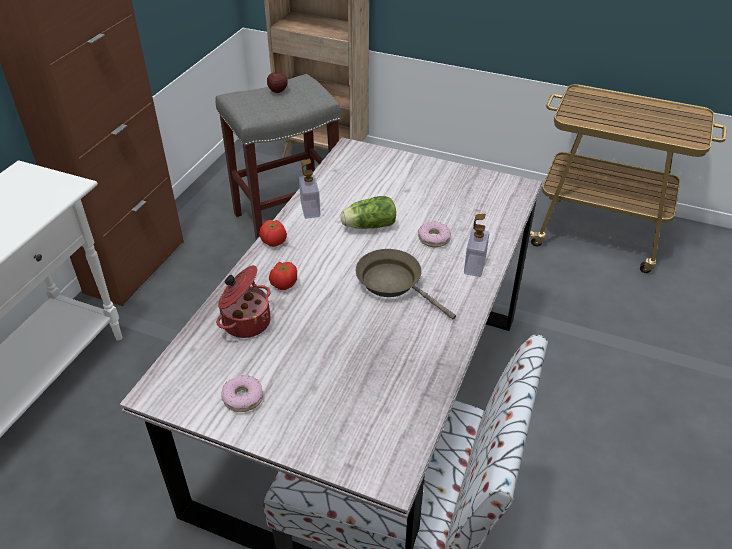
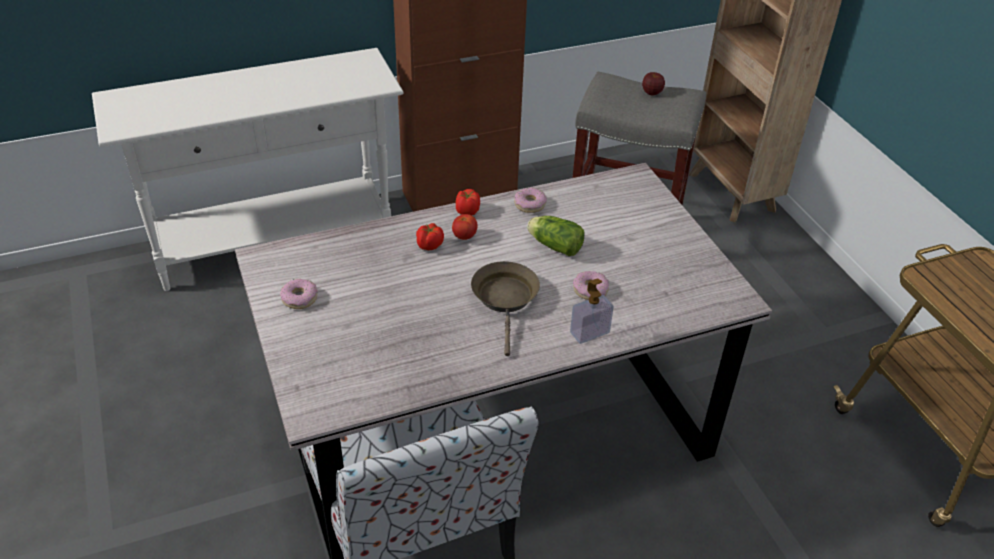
camera: 45 degrees right, 0 degrees up
(245, 321) = (369, 252): cooking pot -> none
(299, 260) = (464, 236): none -> tomato
(310, 209) = (529, 204): soap dispenser -> donut

